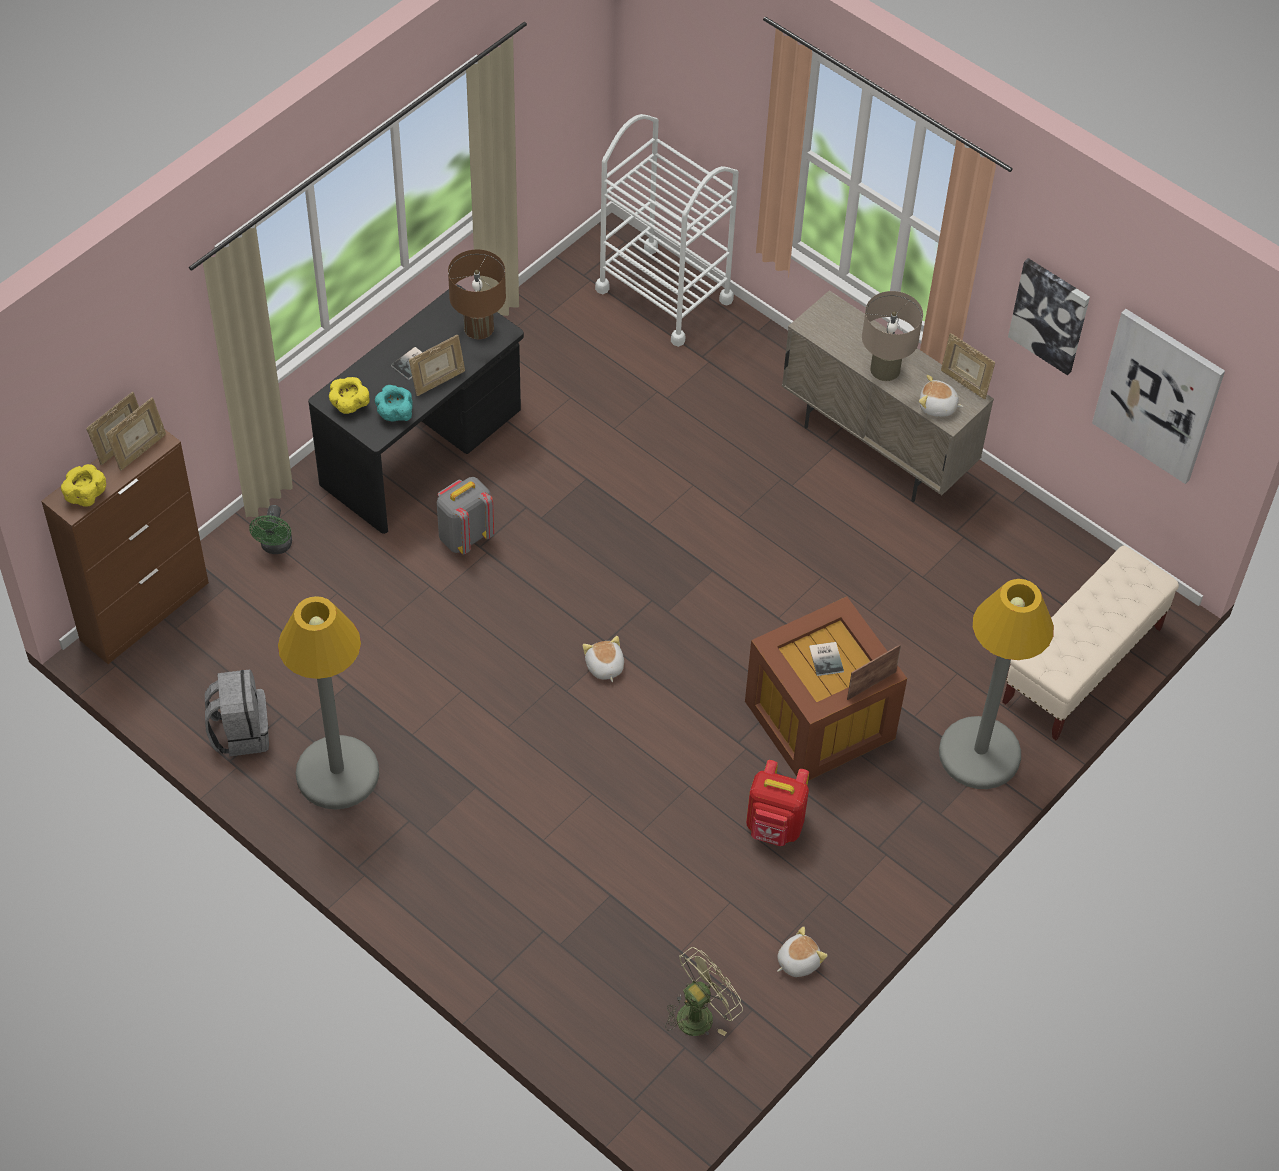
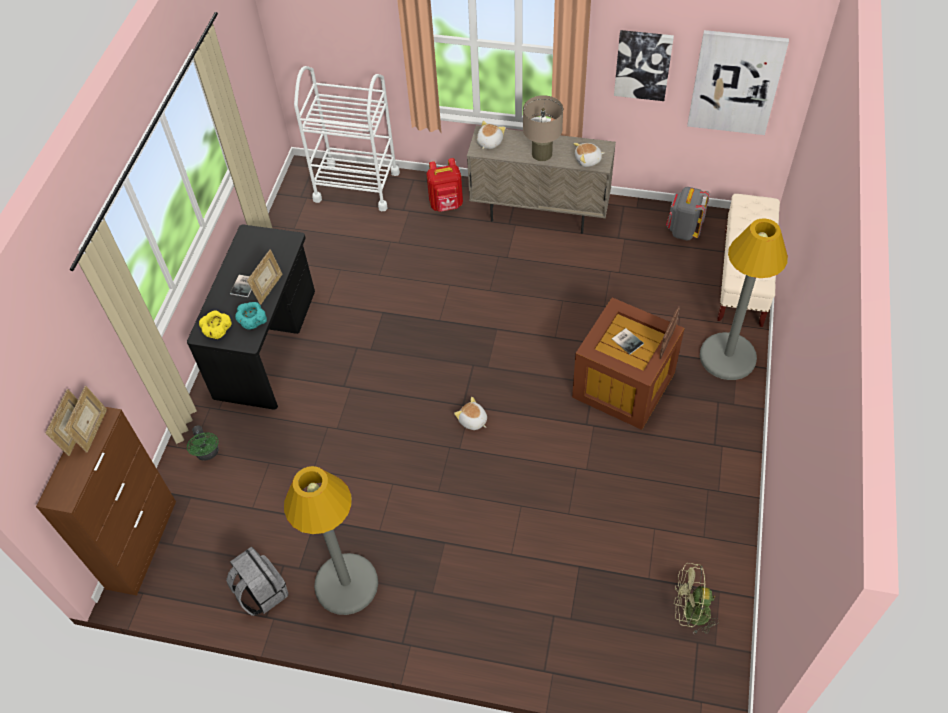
camera: 25 degrees left, 0 degrees up
(85, 494) = (69, 483): yellow bowl -> none
(464, 536) = (329, 385): grey backpack -> grey backpack (683, 230)
(478, 328) = (273, 244): brown table lamp -> none
(700, 1013) = (690, 613): green fan -> green fan turned 105 degrees counterclockwise
(774, 827) = (646, 465): red backpack -> red backpack (446, 205)
(797, 961) = (722, 543): plush toy -> plush toy (489, 142)
(964, 383) = (592, 140): picture frame -> none

